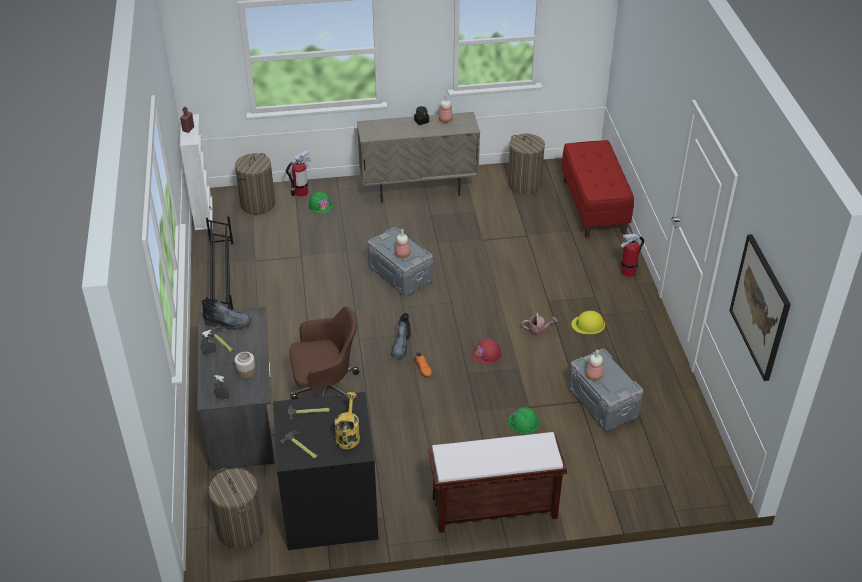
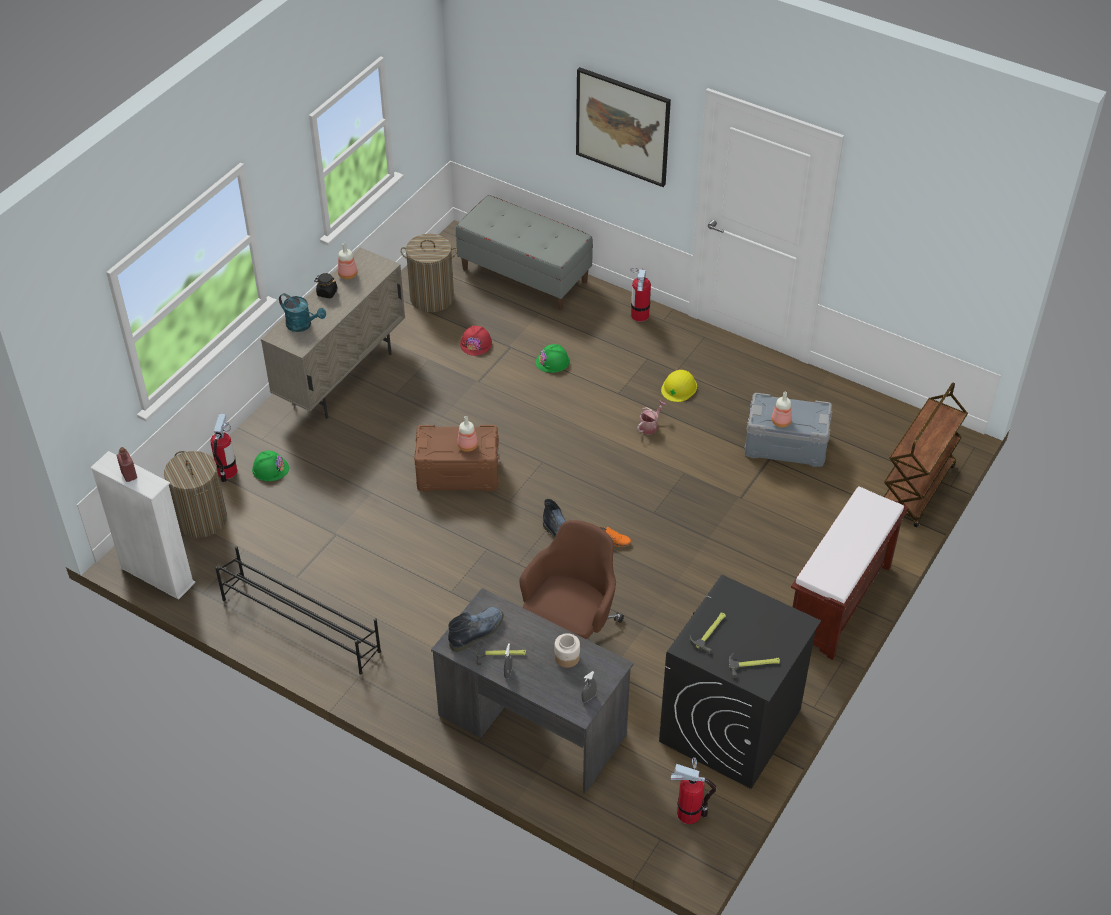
camera: 50 degrees left, 5 degrees up
(240, 529) = (689, 813): laundry basket -> fire extinguisher
(348, 435) = (769, 620): yellow watering can -> none
(385, 128) = (303, 325): none -> turquoise watering can
(401, 274) = (458, 473): grey storage box -> brown storage box
(486, 354) = (642, 482): red hard hat -> red hard hat (476, 343)
(523, 422) = (756, 514): green hard hat -> green hard hat (552, 362)
(594, 206) = (525, 275): red bench -> grey bench
(647, 494) = (917, 490): none -> brown cart
(760, 307) = (944, 245): picture -> picture (623, 126)

